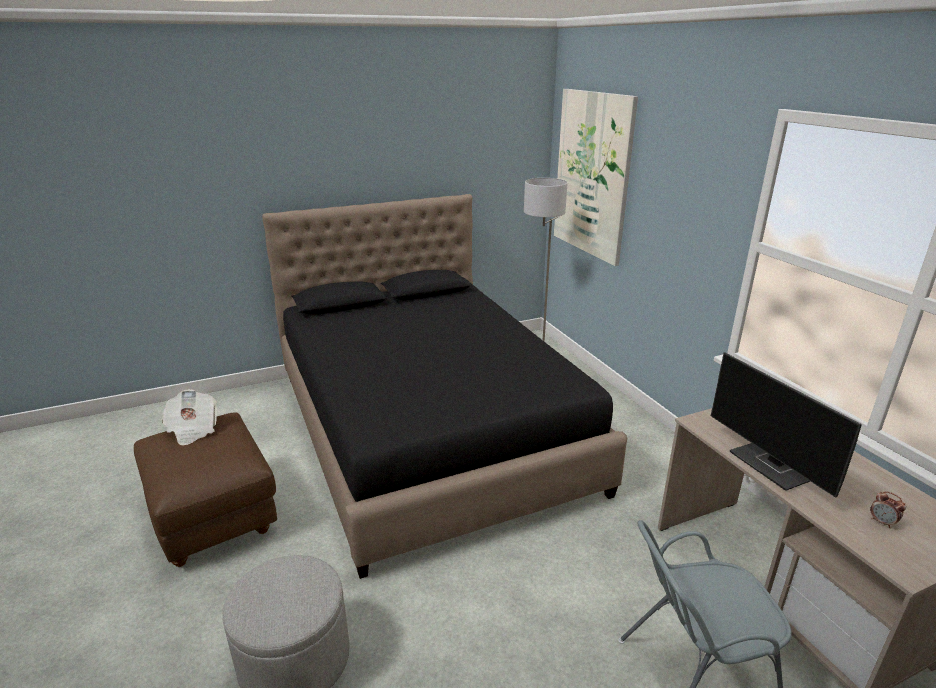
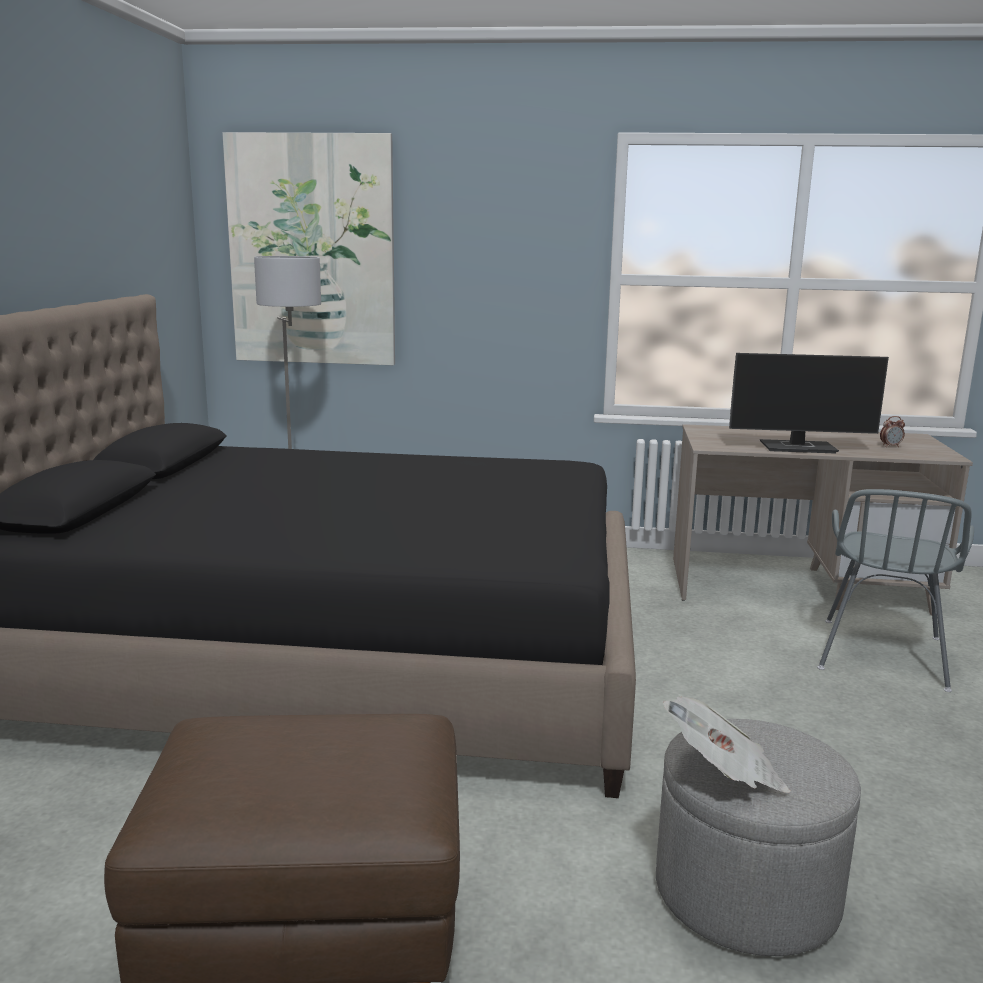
camera: 60 degrees left, 10 degrees down
(192, 429) = (220, 752): newspaper -> newspaper (724, 774)

